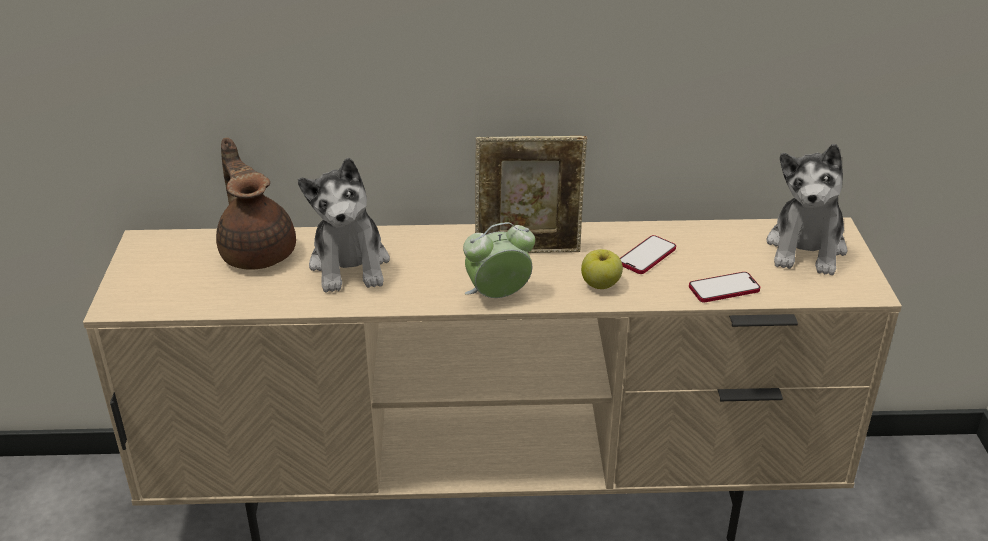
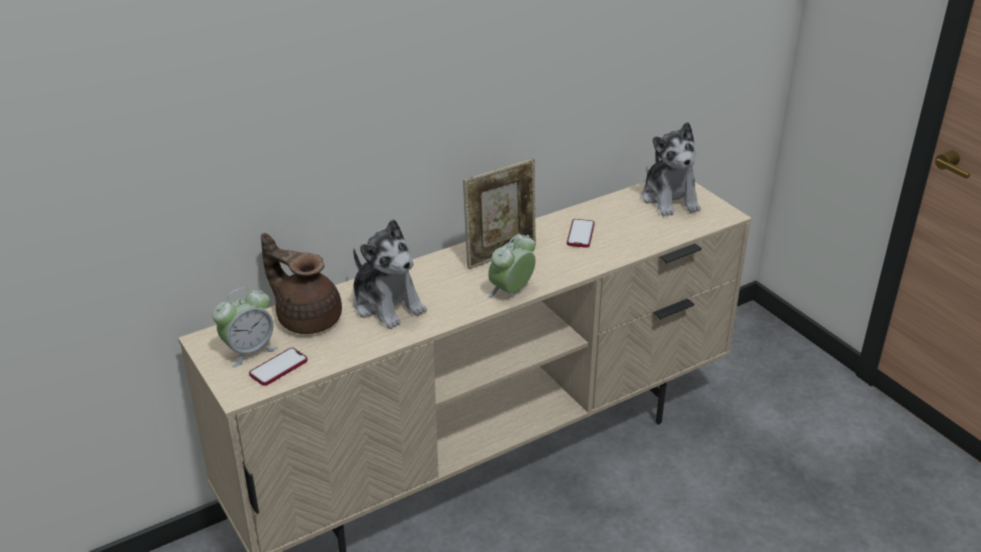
camera: 30 degrees left, 0 degrees up
(170, 266) = (249, 351): none -> alarm clock
(601, 284) = (569, 262): apple -> none
(724, 289) = (645, 240): phone -> phone (278, 368)

